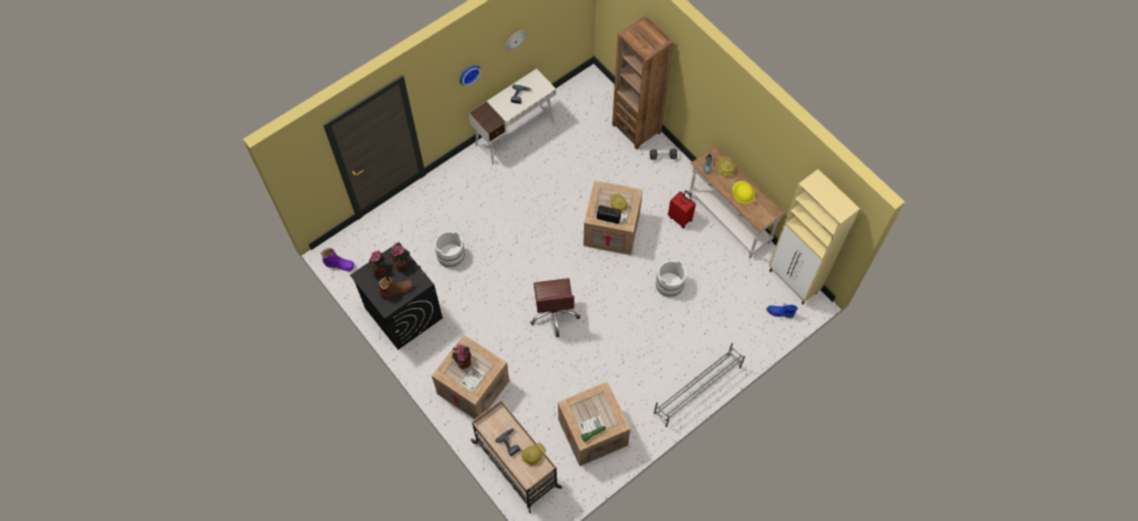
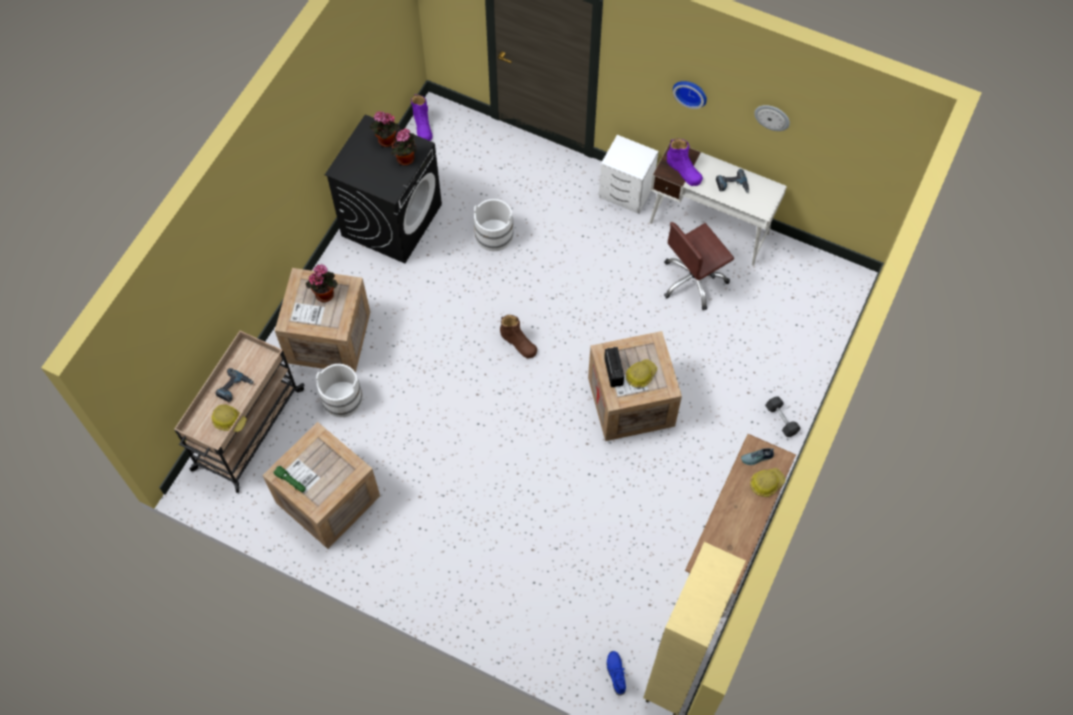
camera: 65 degrees right, 0 degrees up
(397, 290) = (367, 170): brown boot -> brown boot (518, 343)
(464, 167) = (626, 193): none -> white nightstand
(494, 115) = (684, 170): none -> purple boot
(554, 313) = (472, 385): brown office chair -> brown office chair (693, 281)
(636, 128) = (806, 368): brown bookcase -> none
(669, 285) = (584, 508): white bucket -> white bucket (342, 399)
(680, 218) = (696, 481): red suitcase -> none
(697, 390) = (444, 605): grey shoe rack -> none
(743, 192) = (739, 523): yellow hard hat -> none

